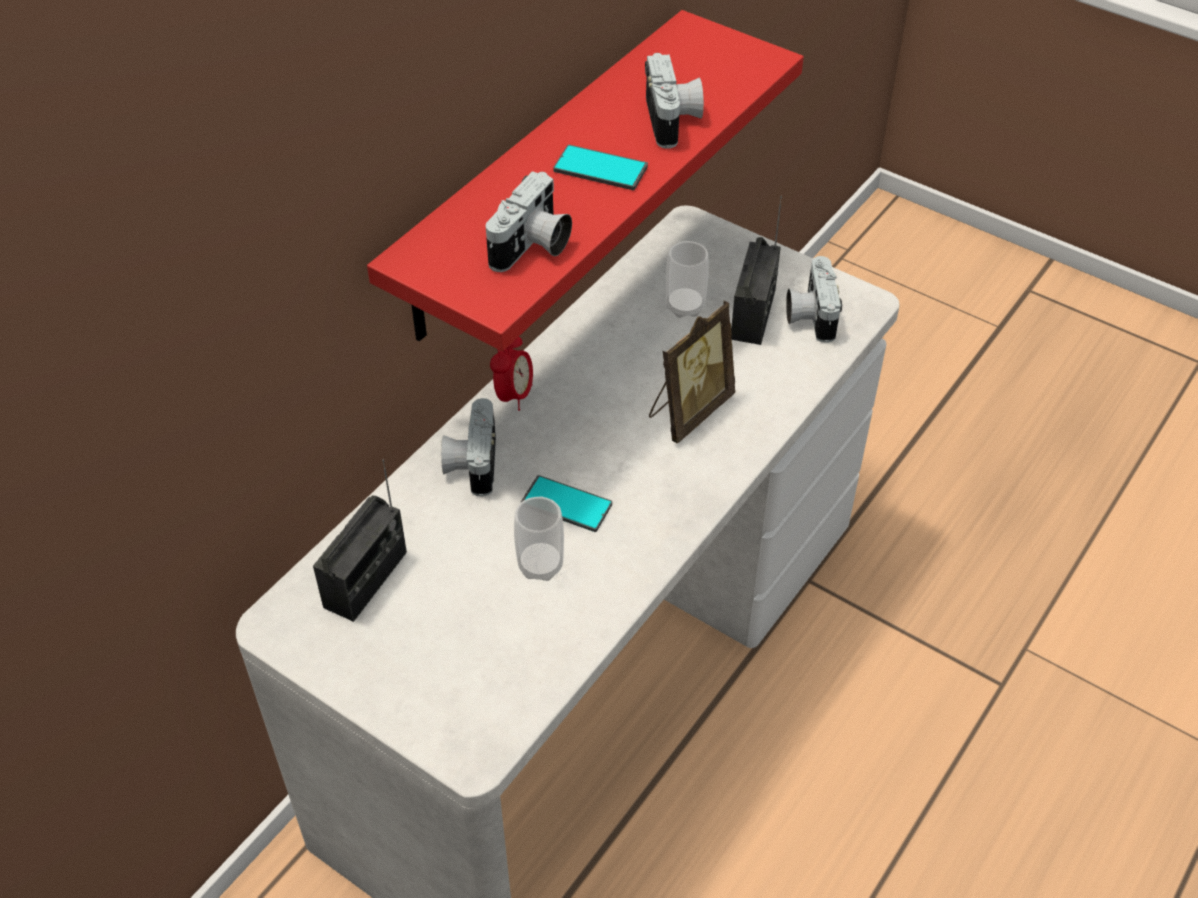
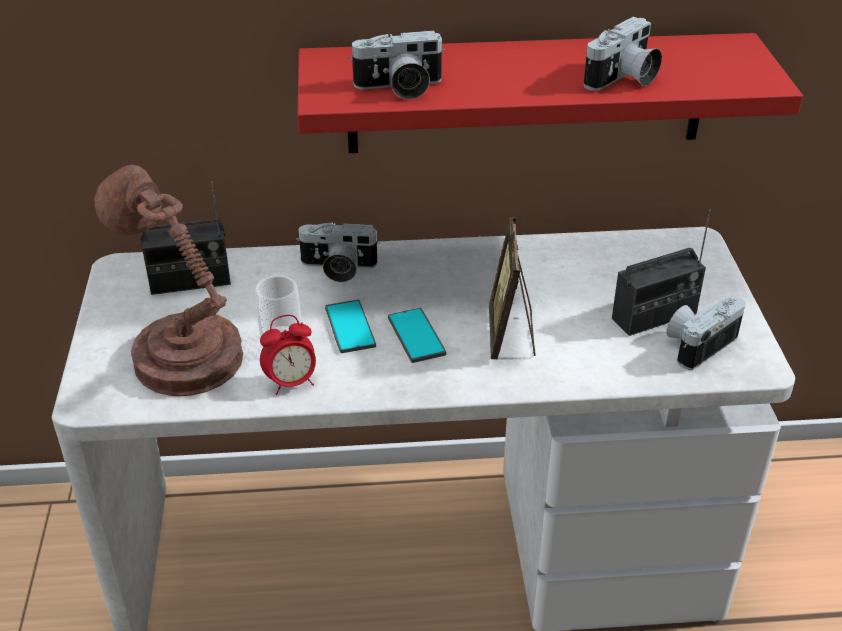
camera: 50 degrees right, 10 degrees down
(471, 462) = (337, 268): camera -> camera turned 135 degrees counterclockwise
(478, 646) = (182, 355): none -> brown table lamp
(514, 395) = (419, 254): alarm clock -> alarm clock (291, 383)
(600, 169) = (521, 76): phone -> phone (416, 336)
(685, 306) = (611, 281): cup -> none
(688, 411) = (511, 336): picture frame -> picture frame turned 90 degrees clockwise

